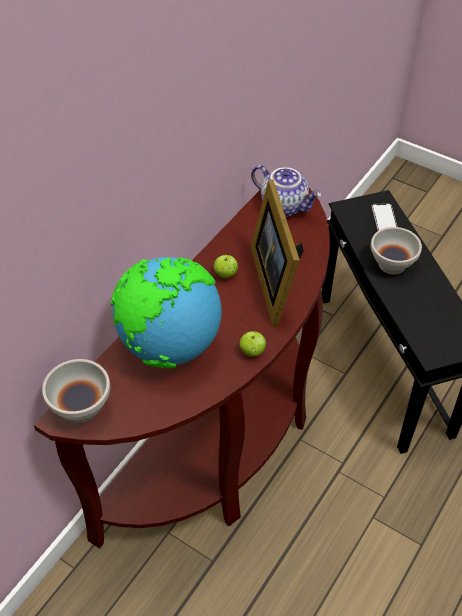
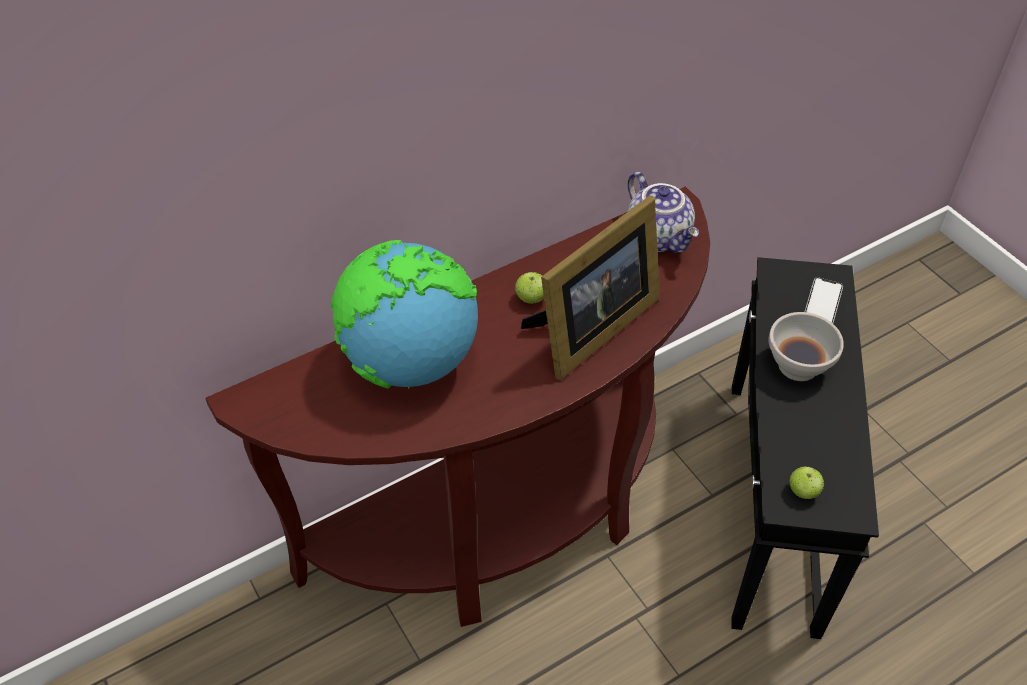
camera: 25 degrees right, 0 degrees up
(81, 408) = (267, 398): white bowl -> none
(252, 352) = (506, 406): apple -> apple (803, 492)
(276, 281) = (590, 329): picture frame -> picture frame turned 150 degrees counterclockwise

